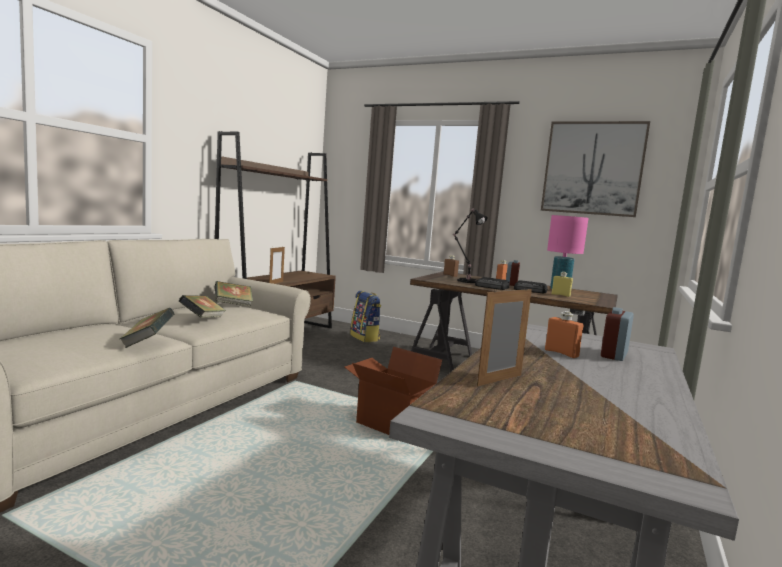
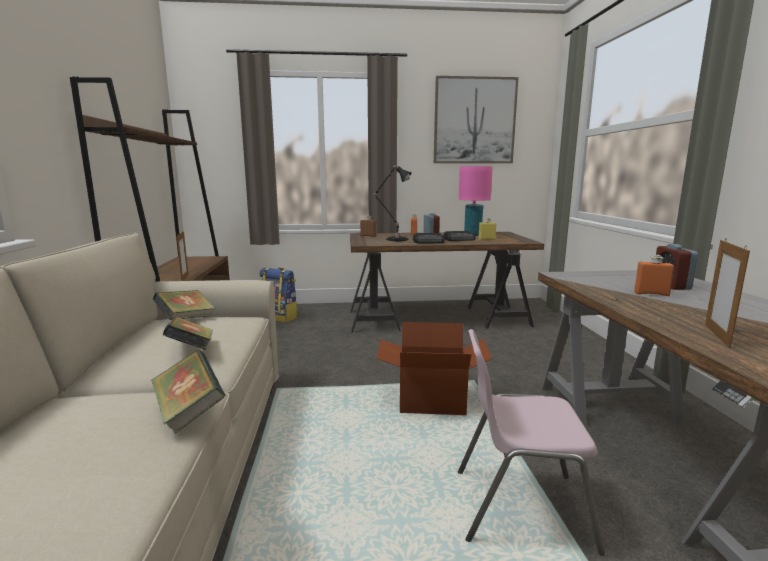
camera: 30 degrees left, 5 degrees up
(350, 505) = (519, 507): none -> pink chair

